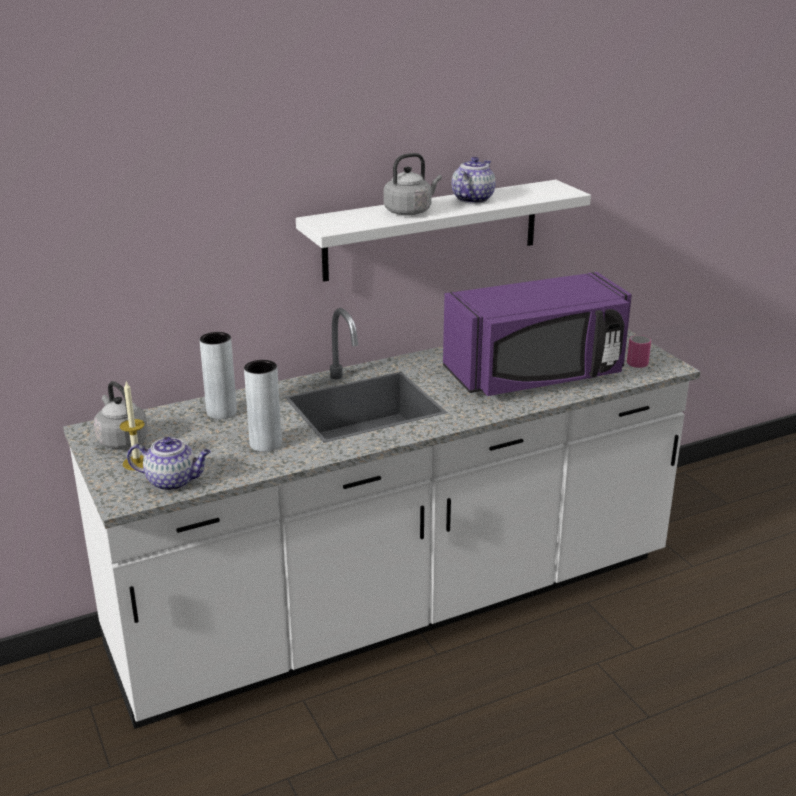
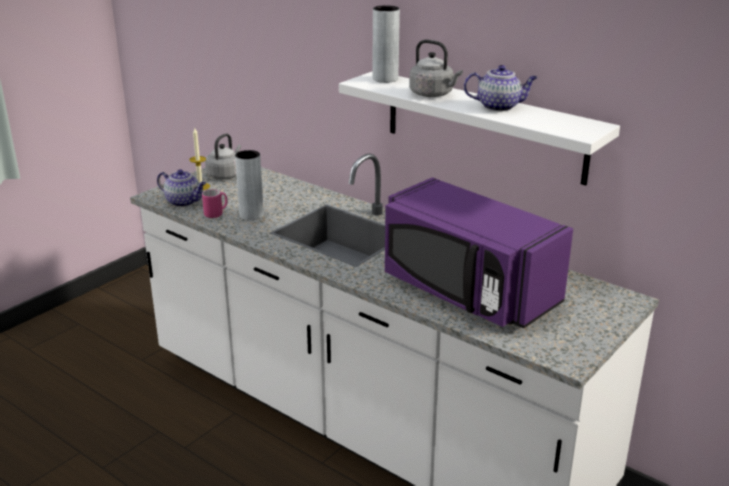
camera: 65 degrees right, 0 degrees up
(173, 481) = (184, 202): teapot -> teapot turned 45 degrees counterclockwise
(221, 412) = (285, 191): grey vase -> grey vase (385, 79)
(635, 362) = (555, 338): pink mug -> pink mug (216, 213)

